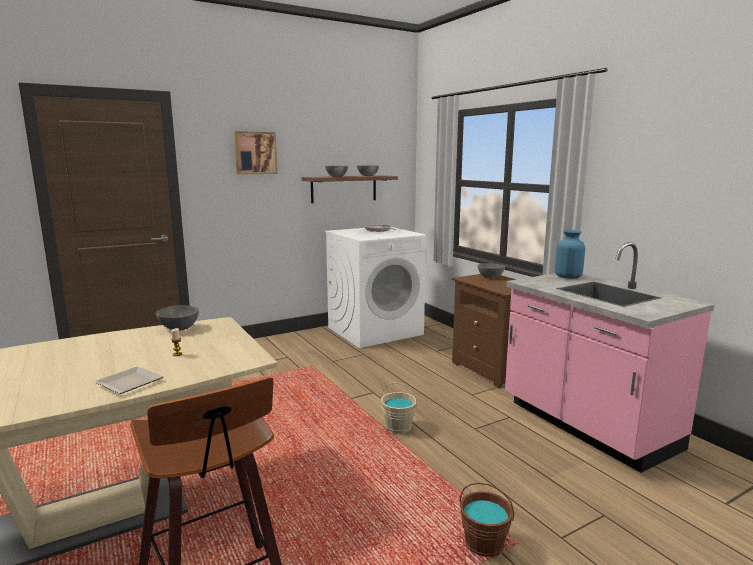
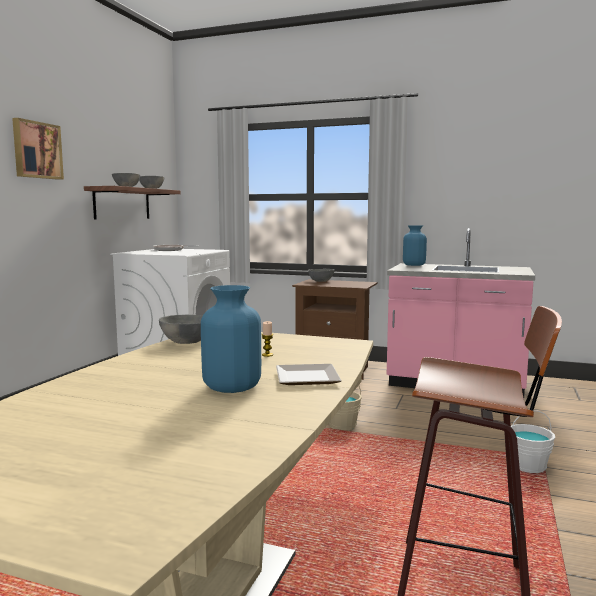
camera: 40 degrees left, 5 degrees down
(83, 375) = (232, 387): none -> blue vase
(484, 544) = (528, 466): brown bucket -> white bucket

